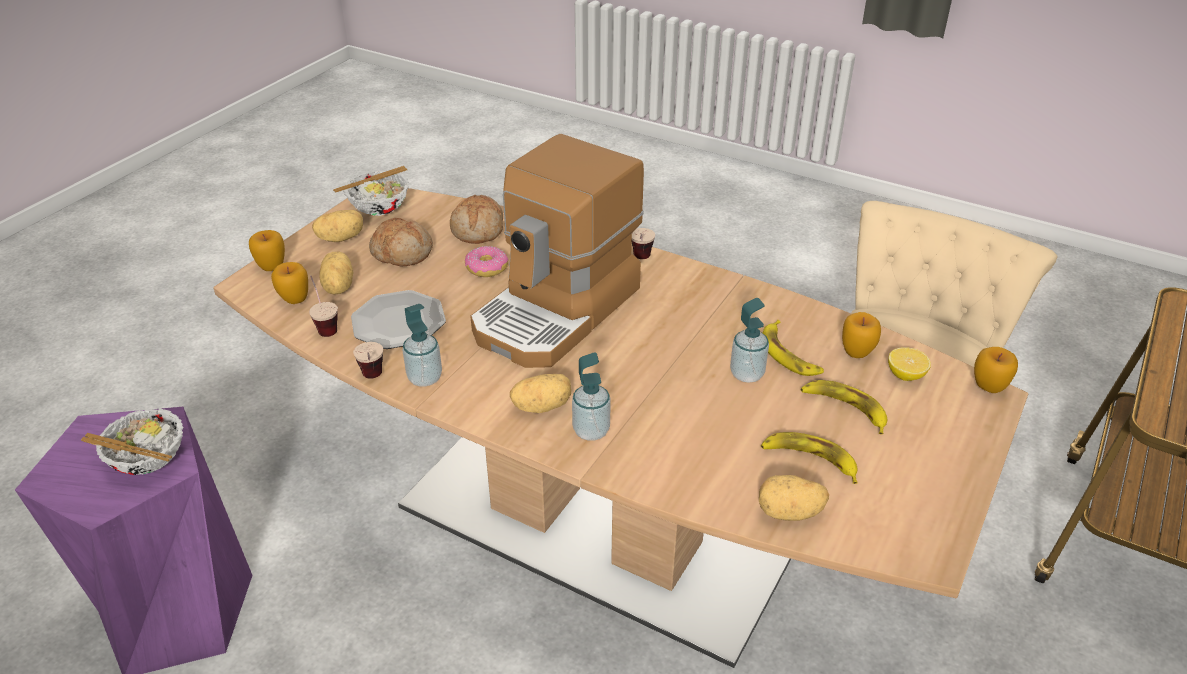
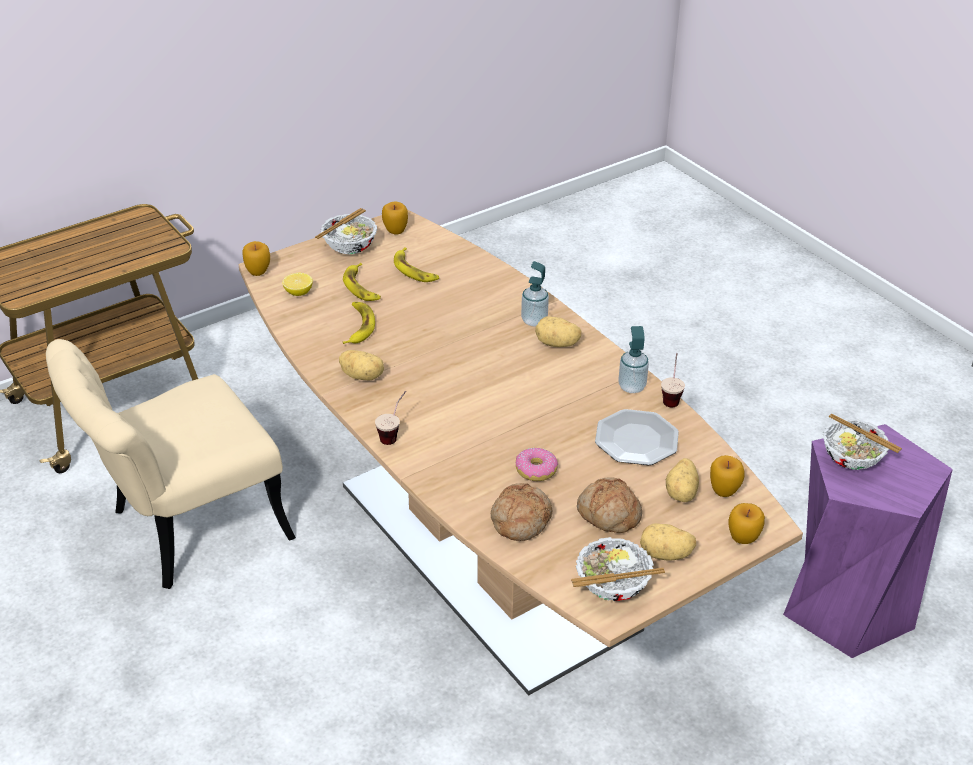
camera: 155 degrees left, 0 degrees up
(325, 325) = (700, 455): cup -> none
(558, 312) = (500, 408): coffee machine -> none
(747, 374) = (401, 323): soap dispenser -> none
(789, 513) = (453, 252): potato -> potato (362, 376)
(857, 352) = (311, 314): apple -> apple (395, 231)
(934, 468) = (349, 247): none -> bowl

